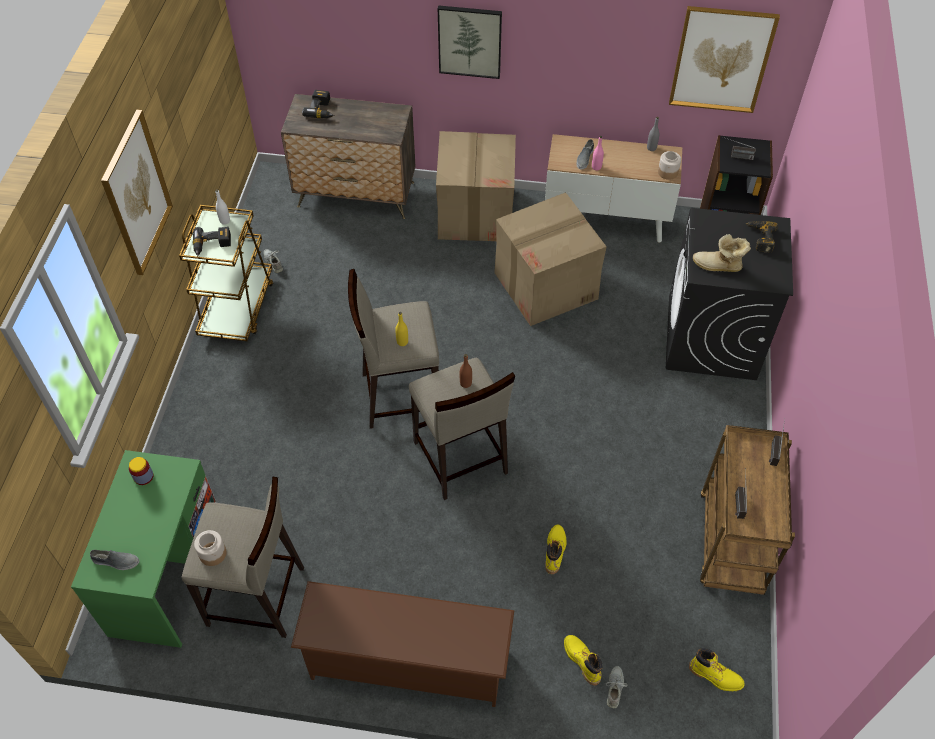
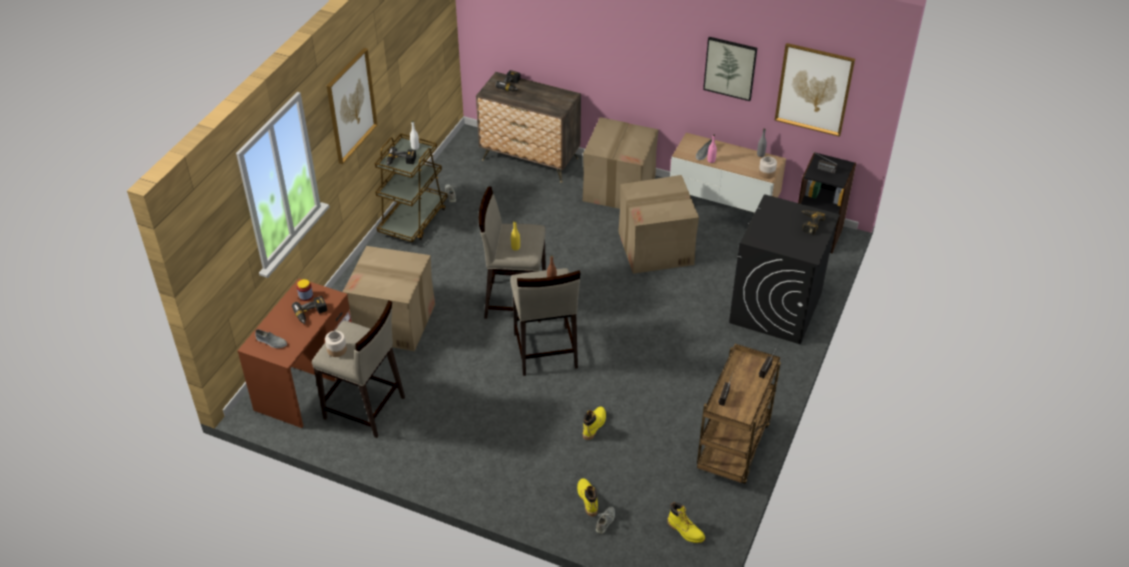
camera: 15 degrees right, 10 degrees down
(159, 503) = (311, 314): none -> power drill
(166, 574) = (306, 381): green desk -> brown desk
(256, 459) = (394, 322): none -> cardboard box
(407, 663) = (458, 472): brown shoe rack -> none
(470, 41) = (627, 48): picture -> picture (730, 68)
(718, 267) = (768, 236): boot -> none

